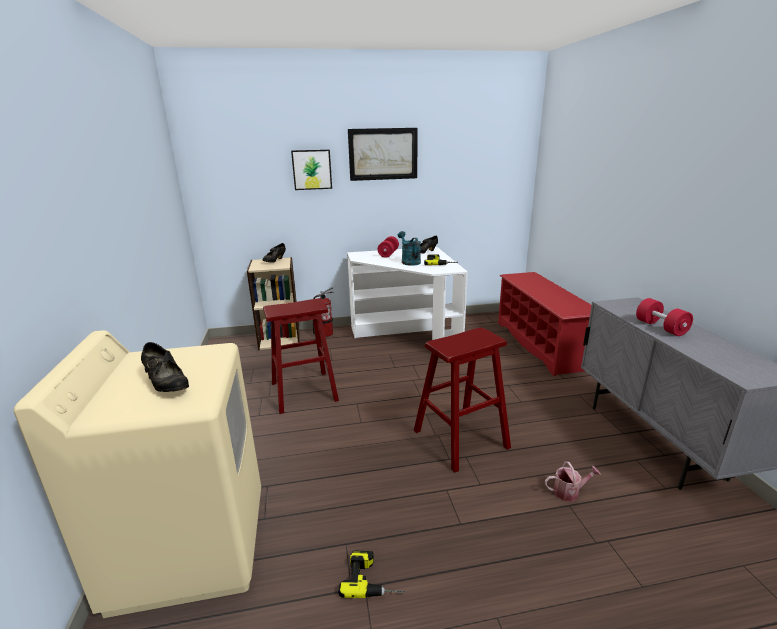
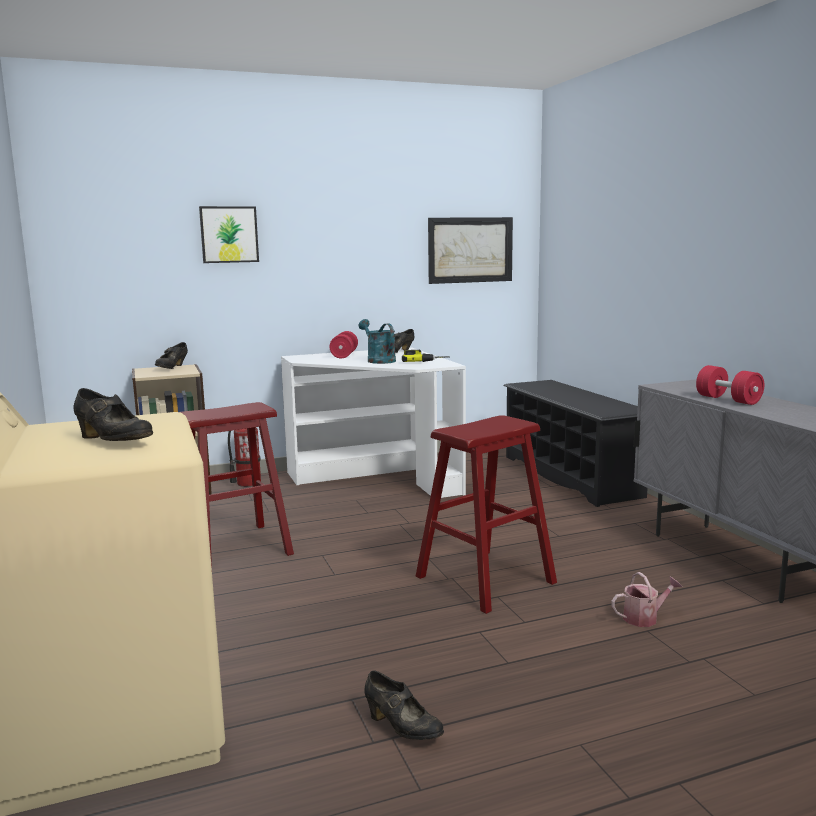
camera: 10 degrees left, 10 degrees down
(373, 579) = (402, 728): power drill -> black shoe
(383, 154) = (331, 215): picture -> picture (470, 250)
(540, 344) = (571, 476): red shoe rack -> black shoe rack

